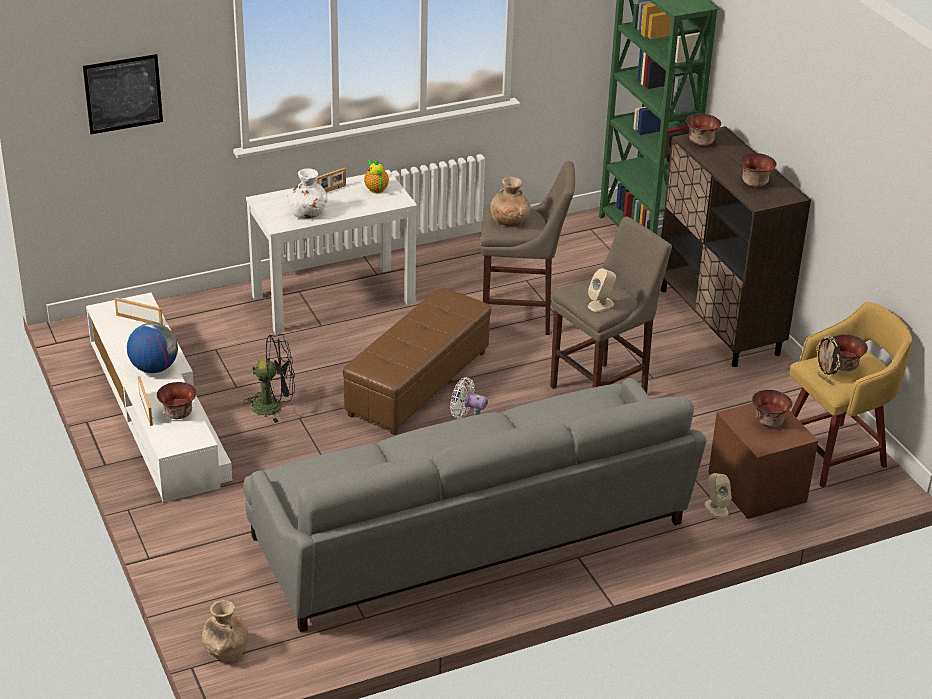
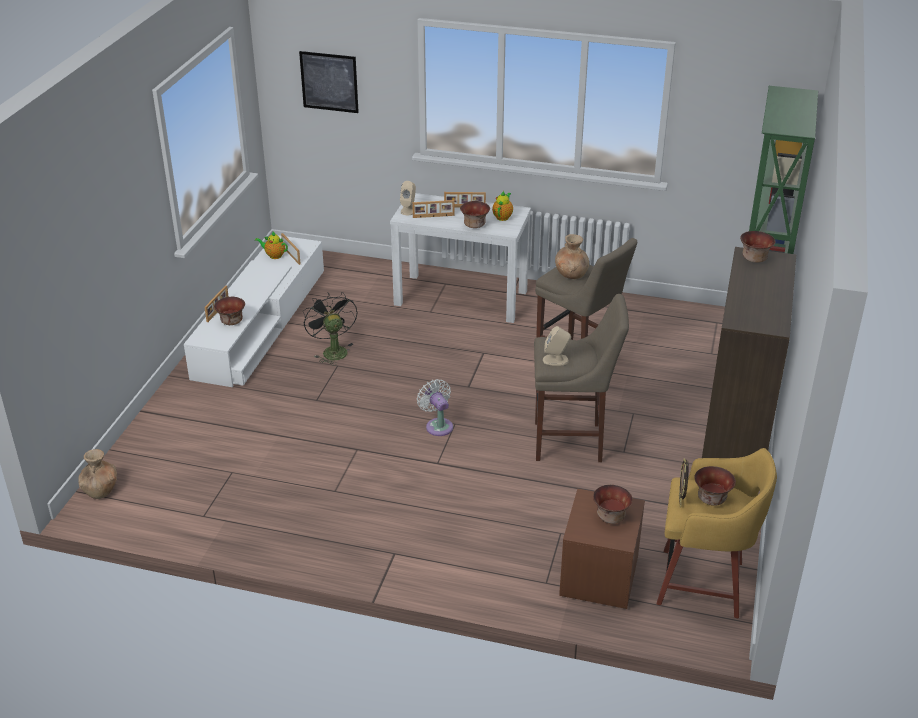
camera: 40 degrees right, 0 degrees up
(120, 328) = (274, 256): none -> teapot
(154, 368) = (257, 287): globe -> none
(274, 406) = (332, 350): black fan -> black fan turned 150 degrees counterclockwise
(308, 213) = (433, 216): white vase -> picture frame
(417, 382) = (444, 377): brown ottoman -> none
(469, 534) = (342, 497): grey sofa -> none
(716, 508) = (545, 574): beige speaker -> beige speaker (409, 210)
(754, 182) = (755, 305): bowl -> bowl (474, 225)

